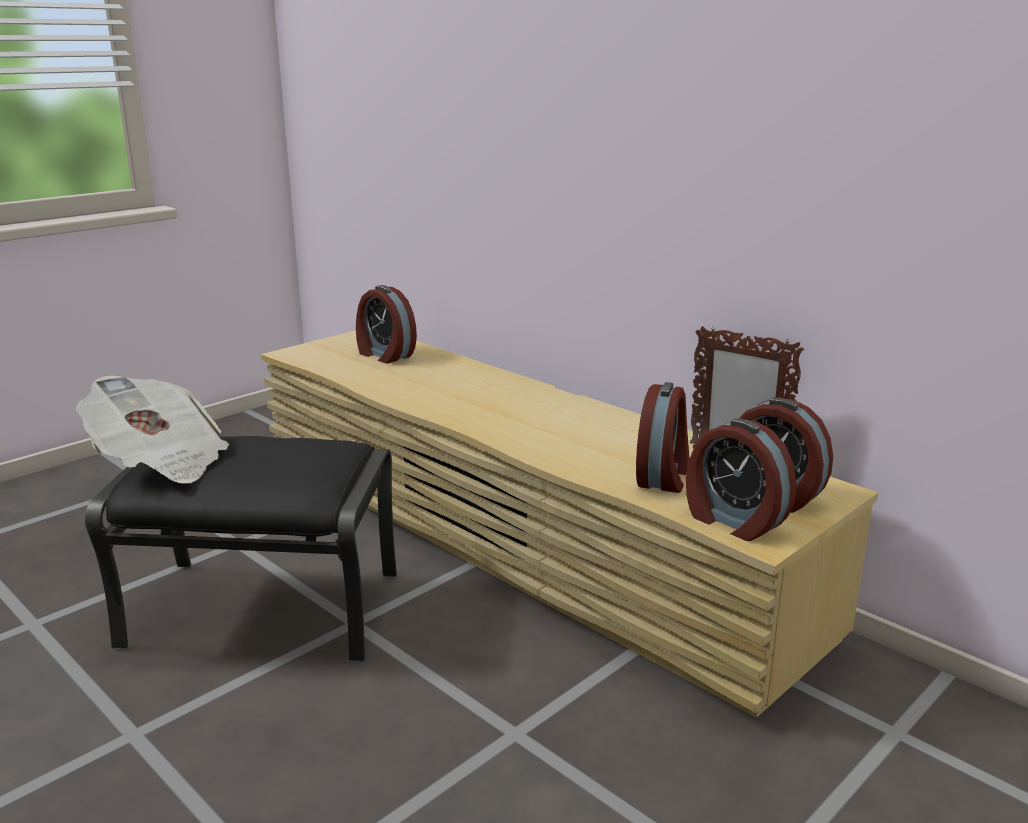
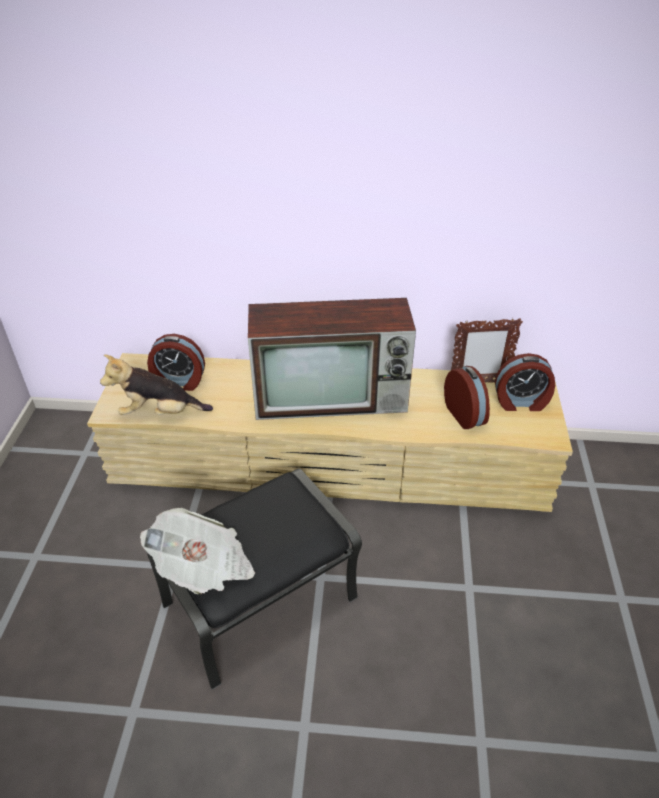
camera: 40 degrees left, 20 degrees up
(329, 367) = (160, 413): none -> plush toy
(519, 410) = (333, 397): none -> television
(733, 521) = (527, 431): alarm clock -> none

